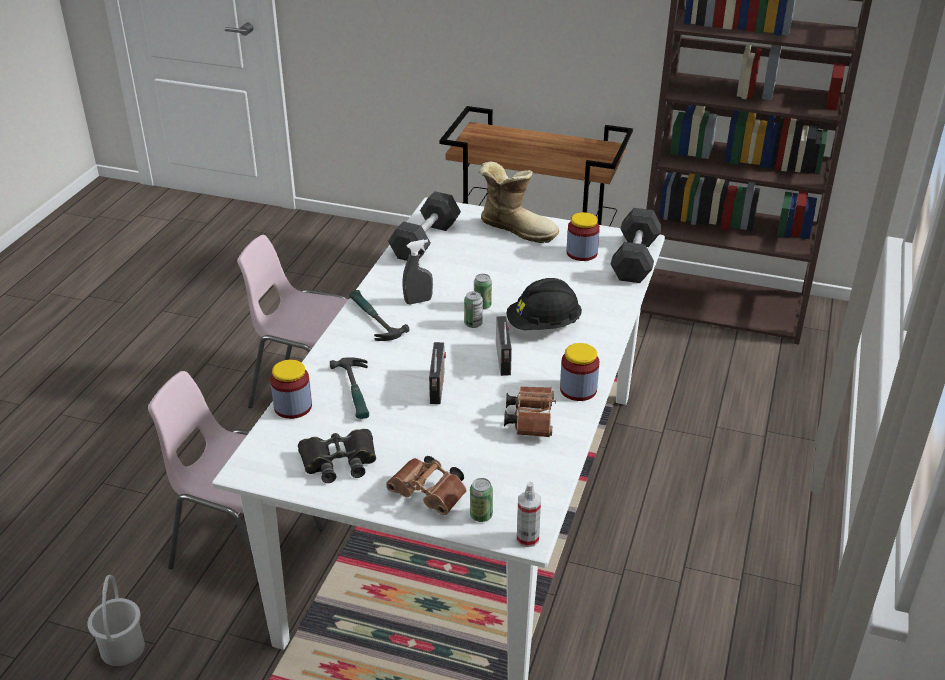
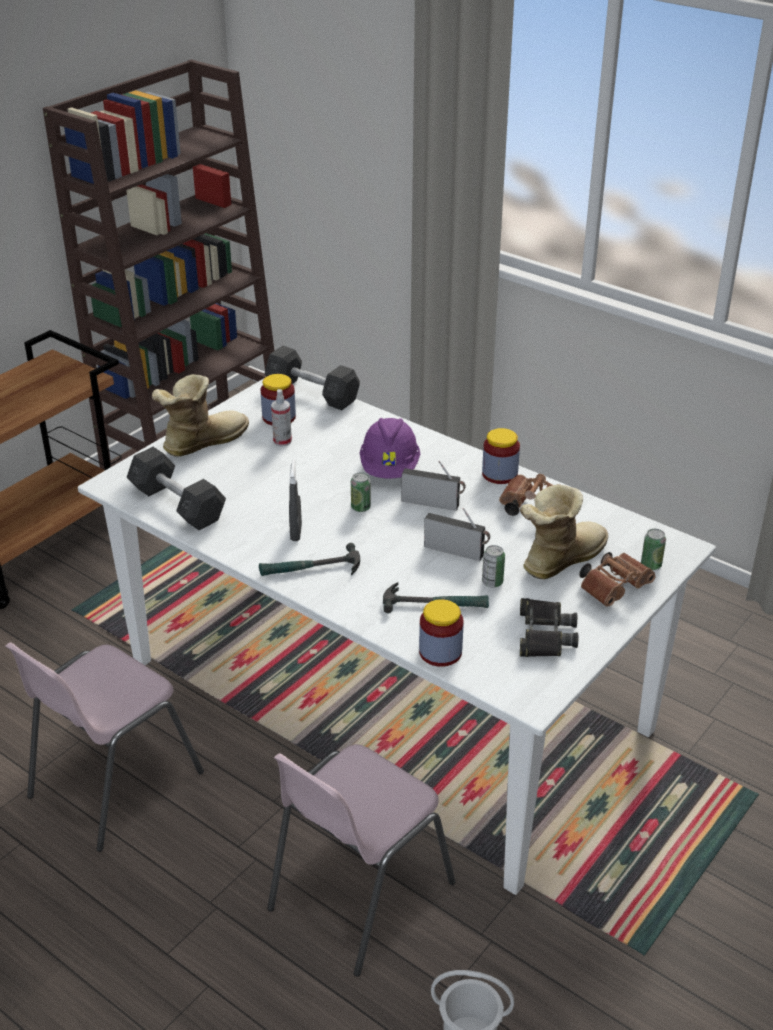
camera: 70 degrees left, 0 degrees up
(459, 451) = (559, 559): none -> boot
(482, 305) = (332, 495): can -> can (492, 582)
(527, 538) = (687, 547): spray bottle -> spray bottle (282, 441)
(543, 326) = (390, 468): black hard hat -> purple hard hat

